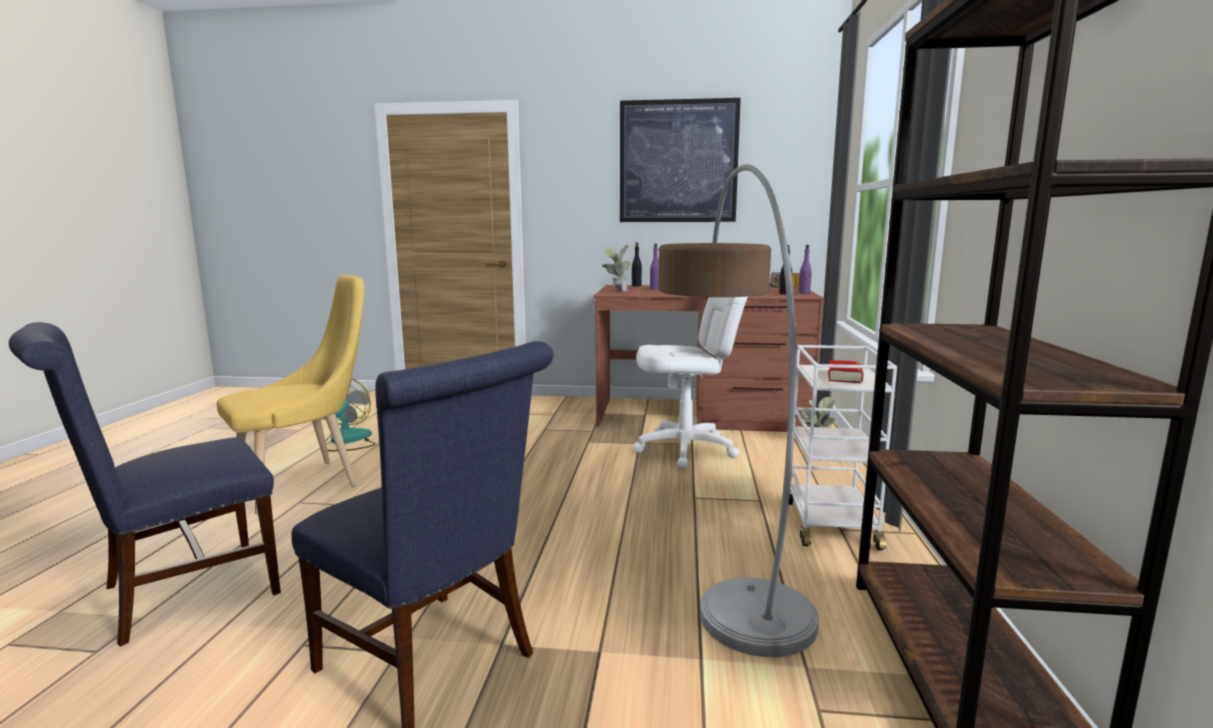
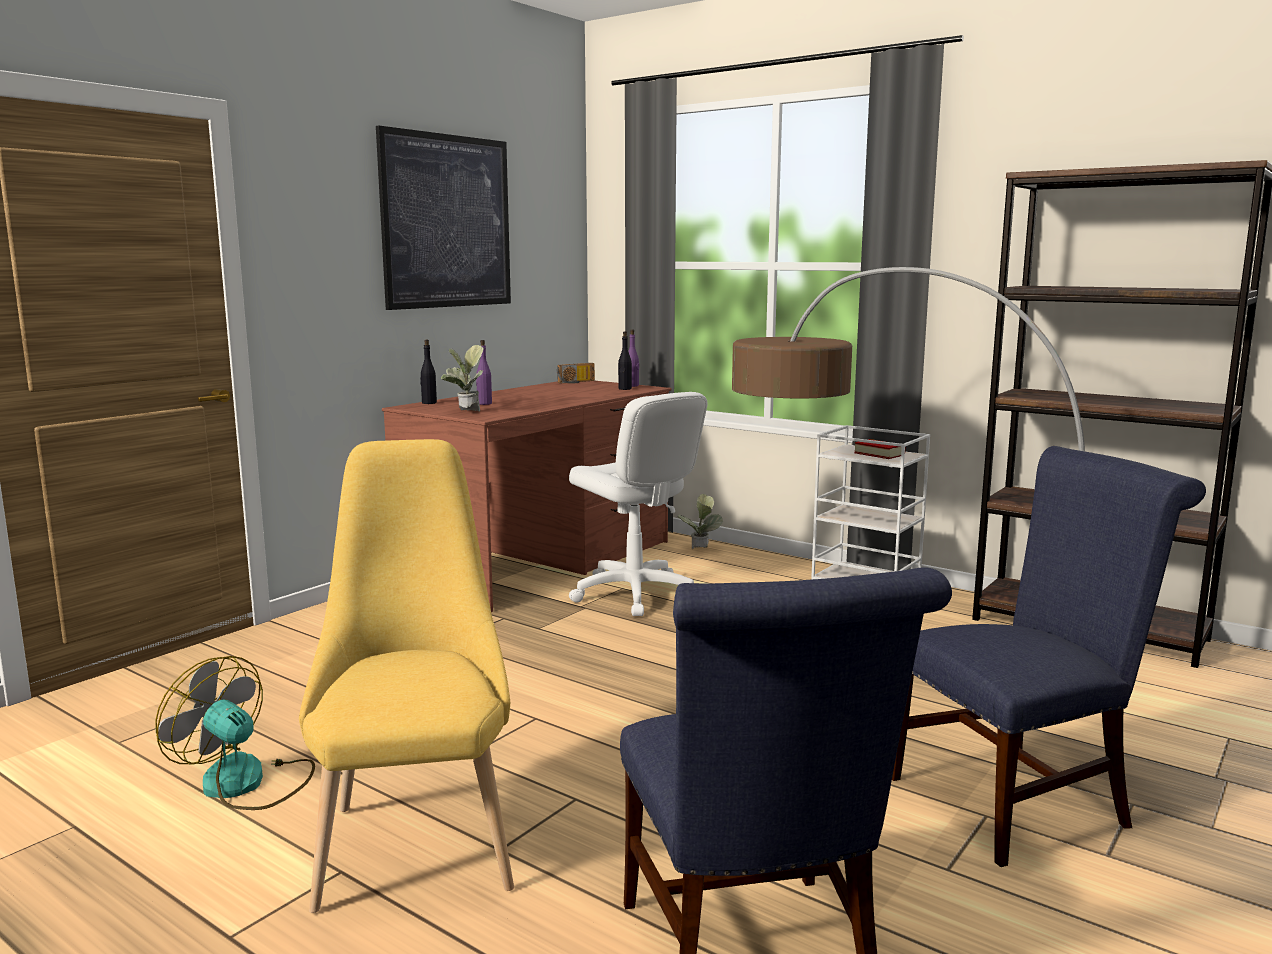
camera: 60 degrees left, 0 degrees up
(685, 449) = (634, 594): white office chair -> white office chair turned 120 degrees clockwise

